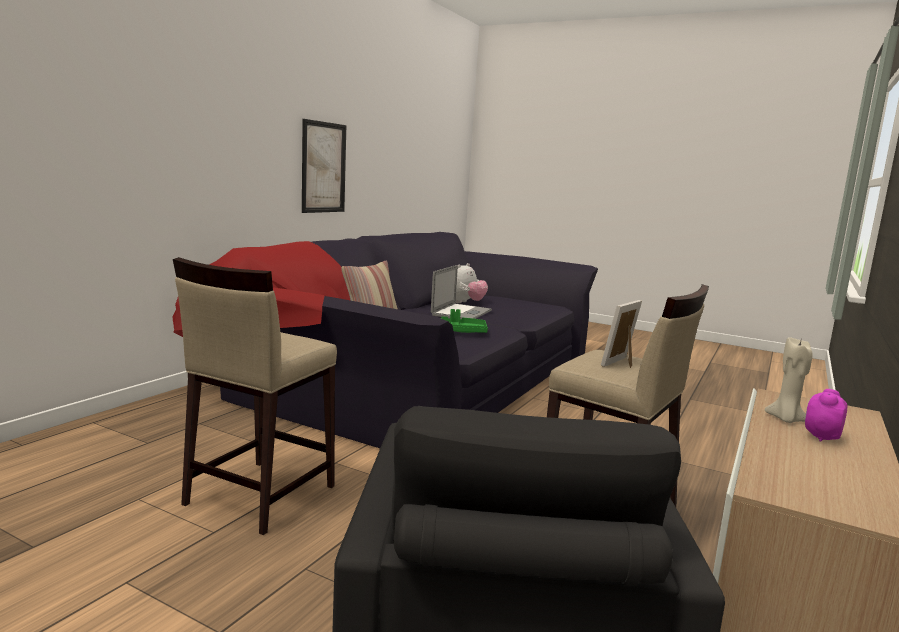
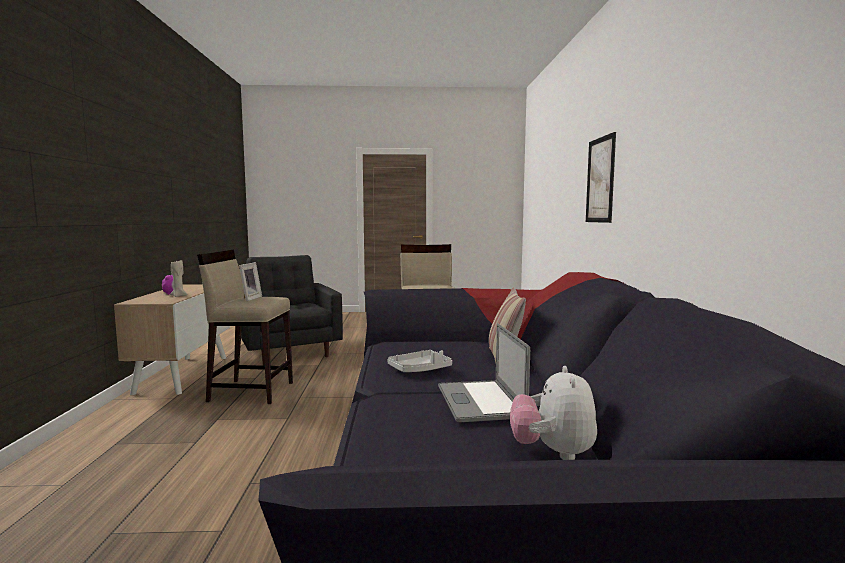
camera: 150 degrees right, 5 degrees down
(323, 167) = (763, 188): picture -> picture (600, 180)
(462, 331) = (420, 369): green tray -> grey tray

